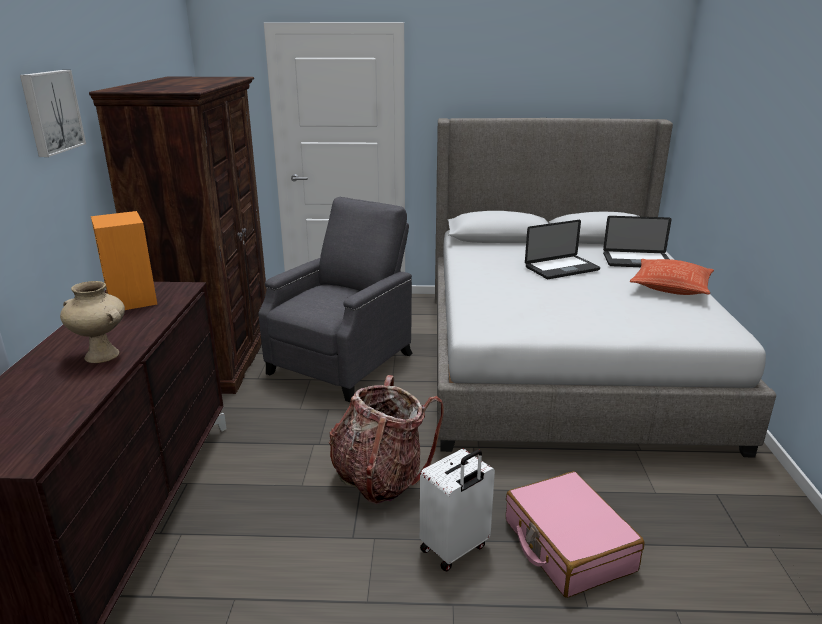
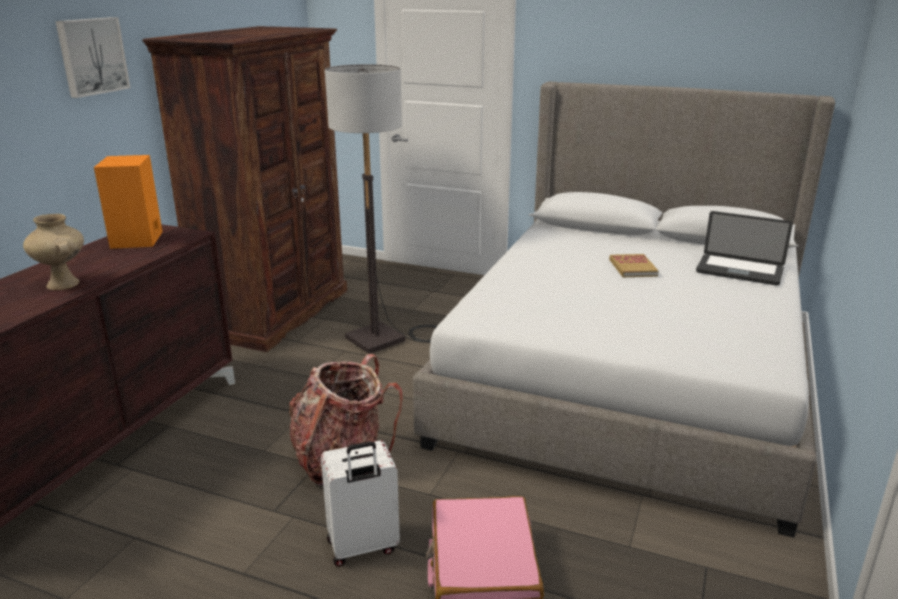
camera: 20 degrees right, 0 degrees up
(345, 361) = (391, 339): grey armchair -> floor lamp
(562, 268) = (632, 268): laptop -> book
(671, 288) = (750, 307): orange pillow -> none

